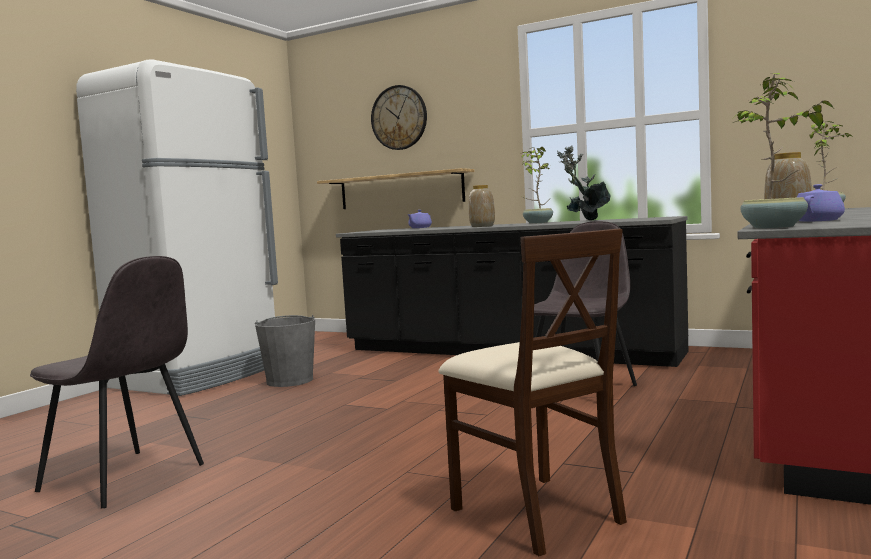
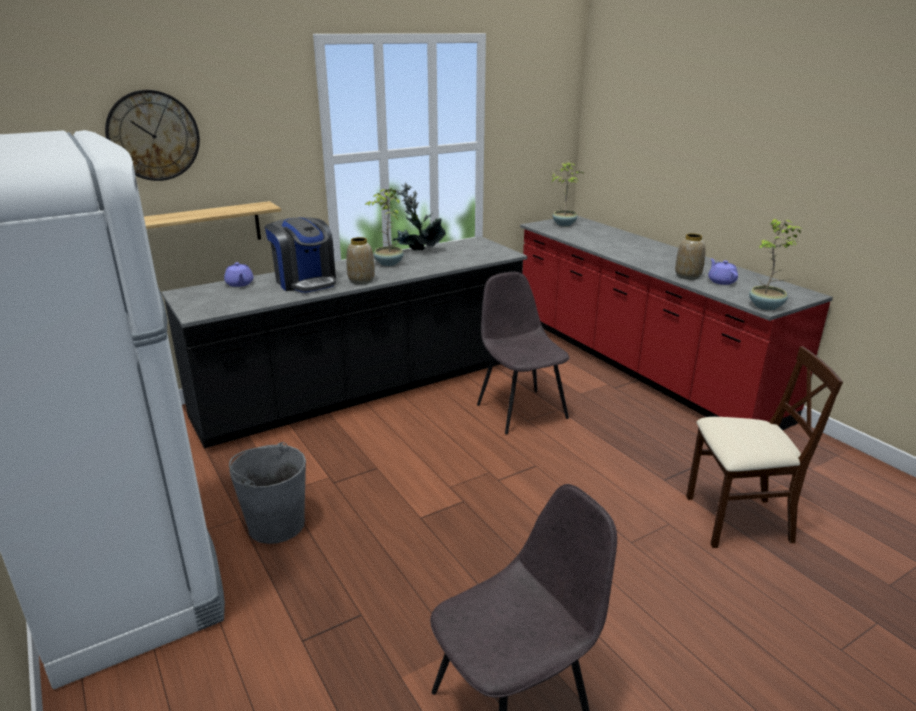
camera: 60 degrees left, 20 degrees up
(453, 227) = (305, 281): none -> coffee machine

